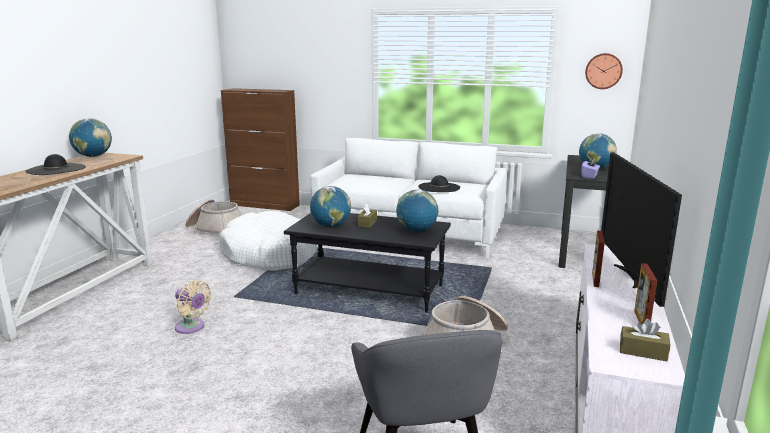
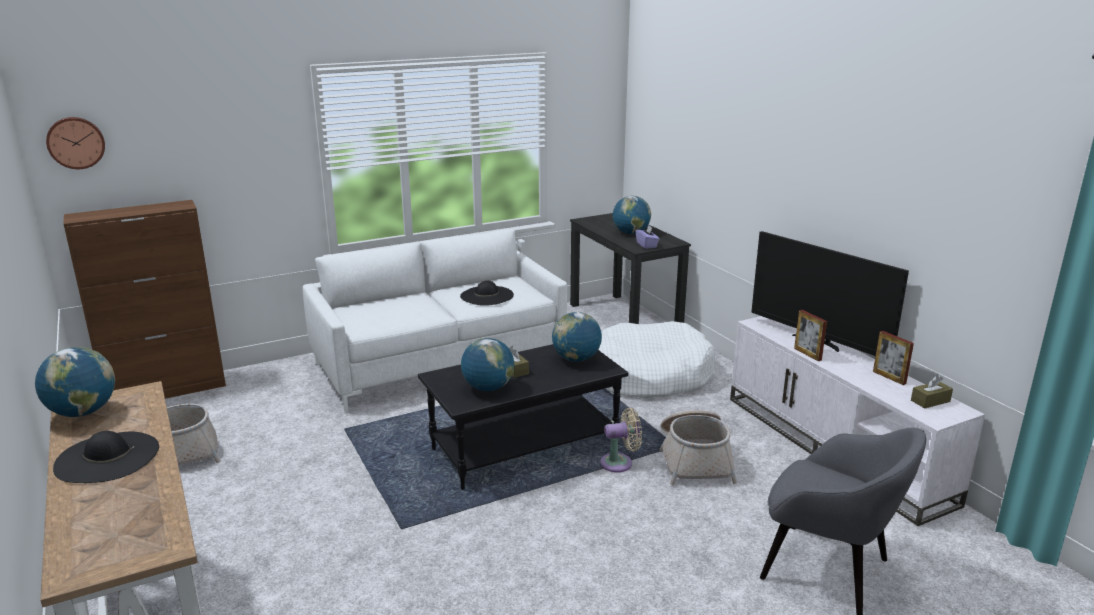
camera: 45 degrees left, 5 degrees up
(191, 327) = (432, 588): beige fan -> beige fan (620, 463)
(270, 254) = (329, 457): white dog bed -> white dog bed (648, 375)
(603, 71) = (593, 122): wall clock -> wall clock (76, 142)

